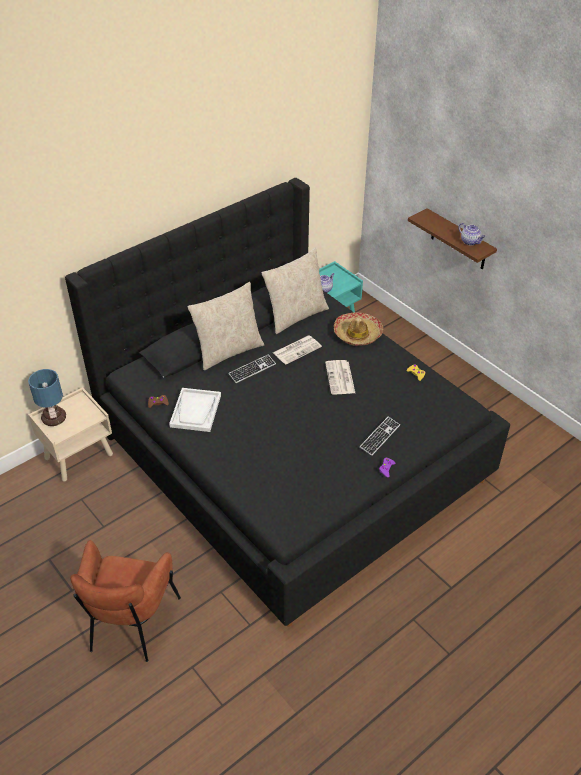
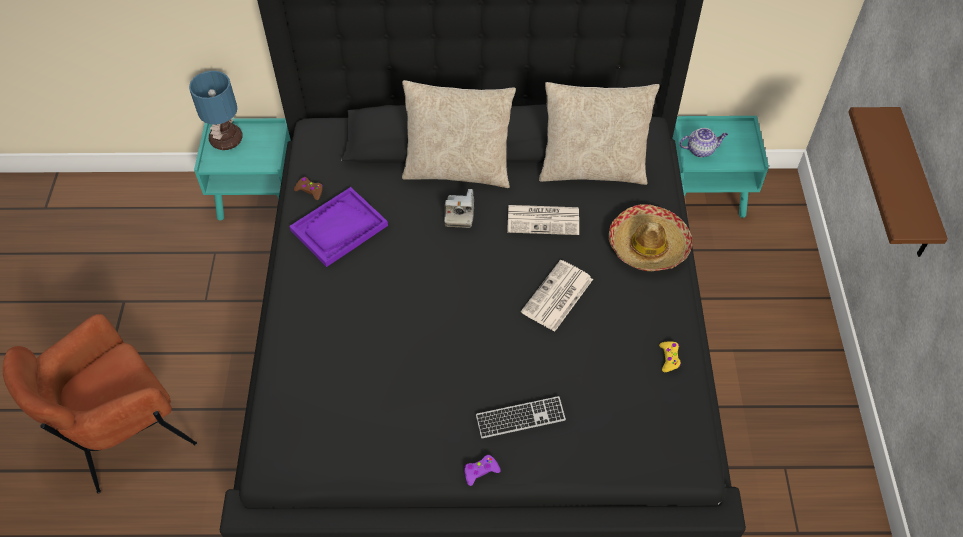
camera: 40 degrees right, 10 degrees up
(79, 456) = (260, 199): beige nightstand -> turquoise nightstand
(196, 411) = (339, 228): white tray -> purple tray
(252, 369) = (459, 213): keyboard -> camera
(470, 242) = (912, 202): teapot -> none

